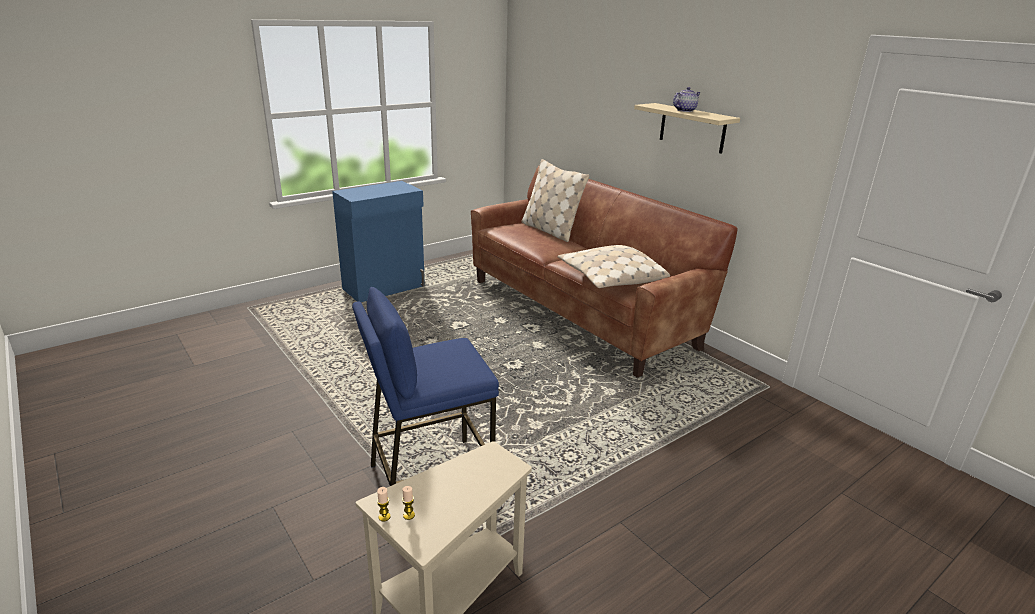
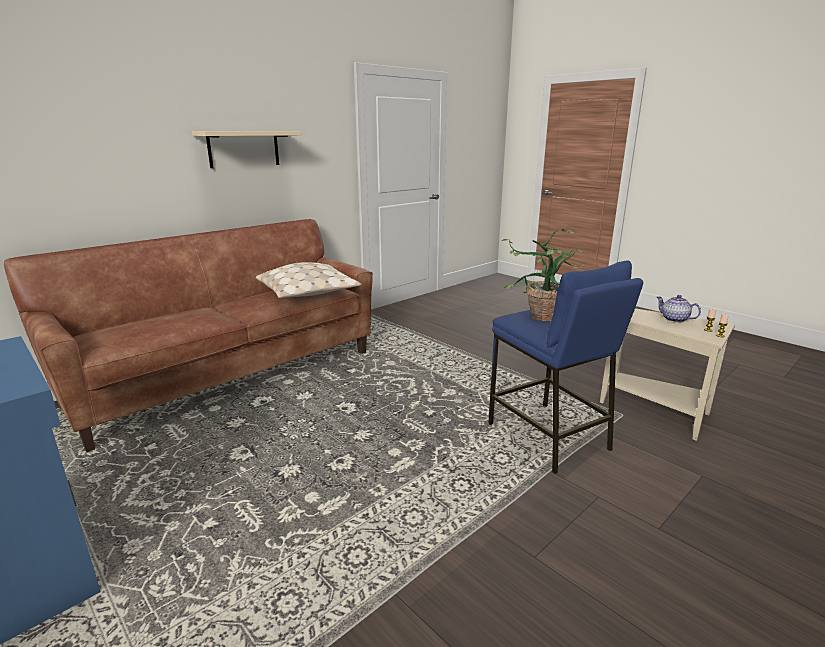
camera: 95 degrees left, 5 degrees down
(446, 353) = (537, 317): none -> potted plant
(550, 230) = (136, 319): beige pillow -> none
(684, 110) = (249, 130): teapot -> teapot (674, 319)

